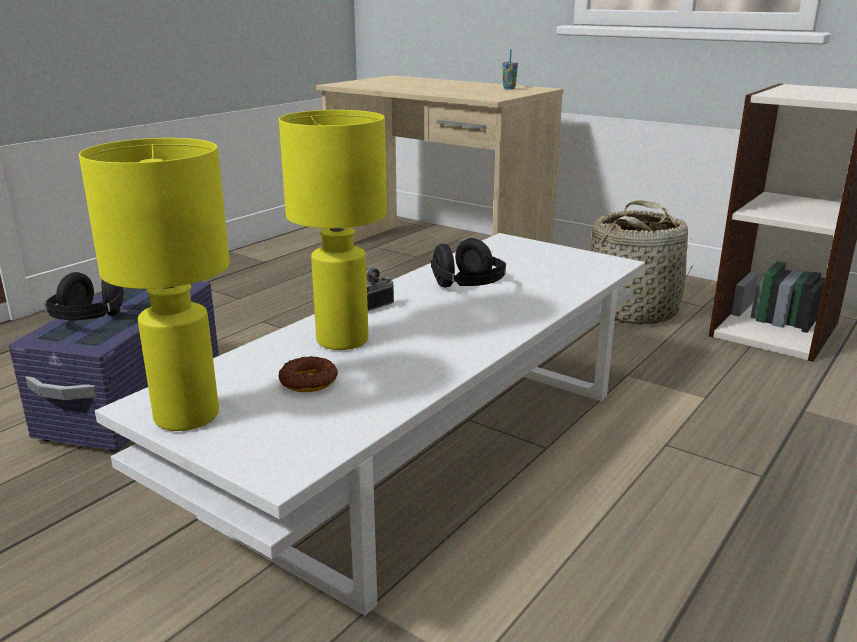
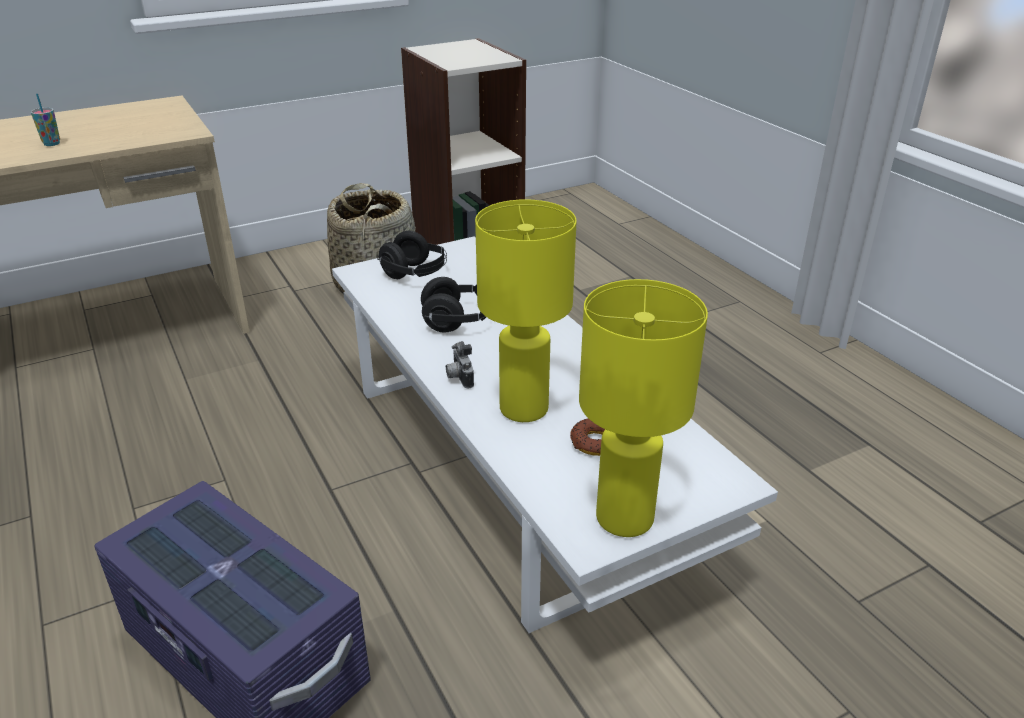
camera: 65 degrees left, 10 degrees up
(89, 320) = (234, 597): black headphones -> black headphones (415, 274)
(509, 88) = (139, 112): cup -> cup (52, 144)

